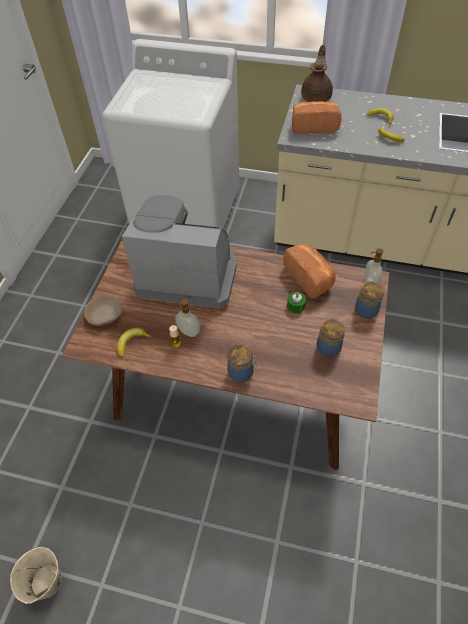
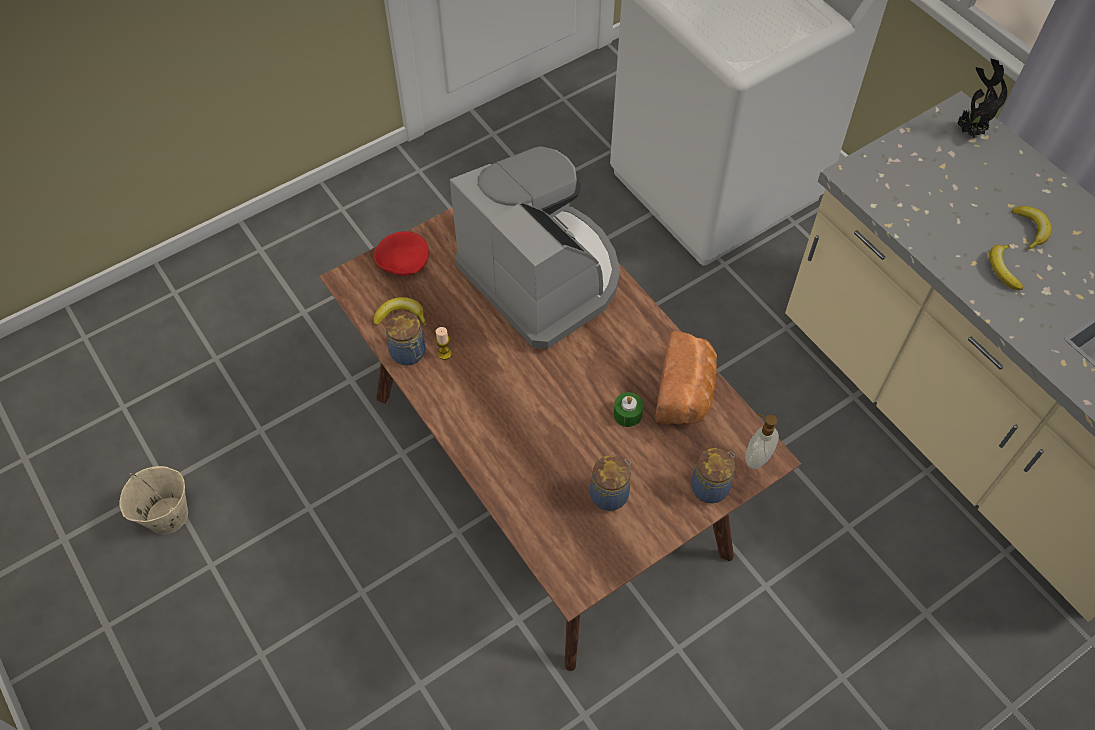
camera: 40 degrees right, 5 degrees up
(105, 315) = (403, 261): beige bowl -> red bowl
(189, 331) = (473, 350): soap dispenser -> none
(241, 373) = (479, 444): jar -> jar (409, 353)
(313, 126) = (905, 177): bread -> none
(316, 97) = (968, 131): brown teapot -> potted plant

